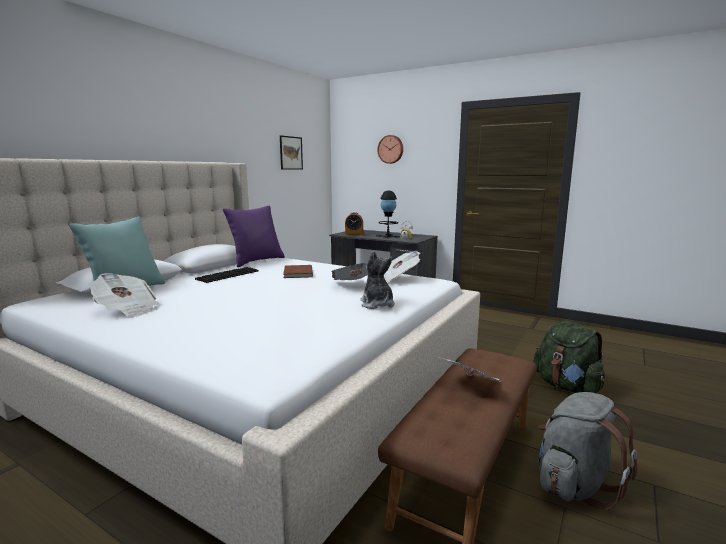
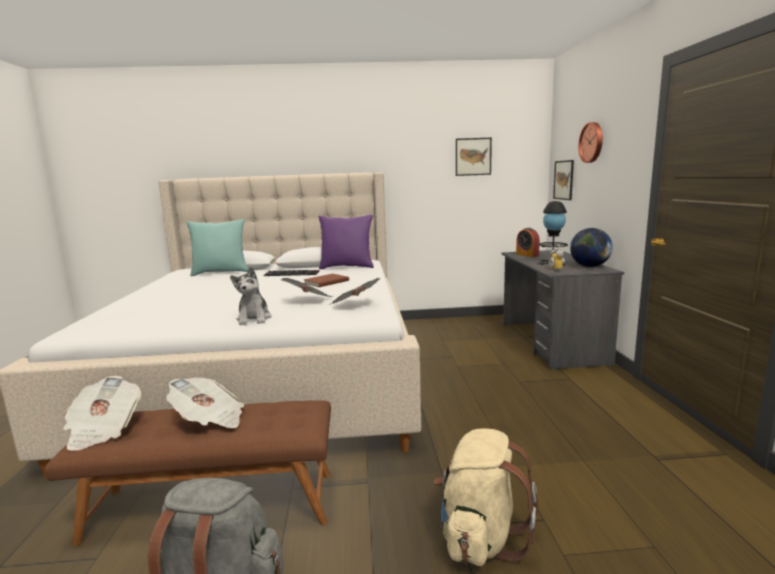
camera: 55 degrees right, 0 degrees up
(127, 310) = (182, 282): newspaper -> newspaper (103, 430)
(355, 175) = (563, 180): none -> picture
(377, 304) = (254, 319): plush toy -> plush toy turned 135 degrees clockwise
(412, 235) = (589, 266): none -> globe
(566, 386) = (480, 537): green backpack -> beige backpack

